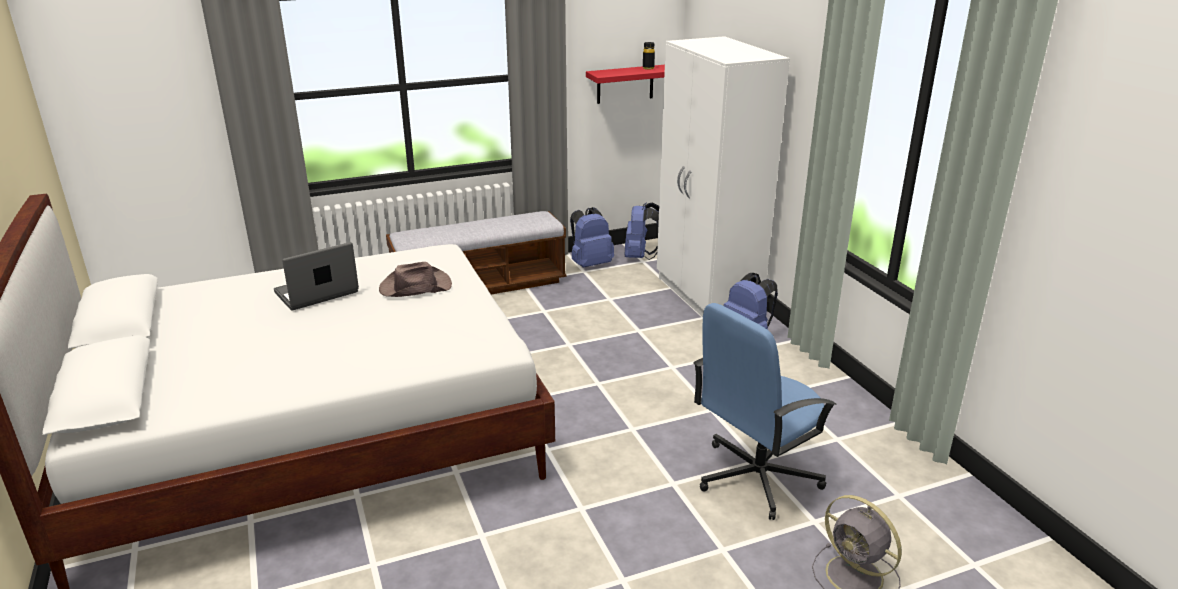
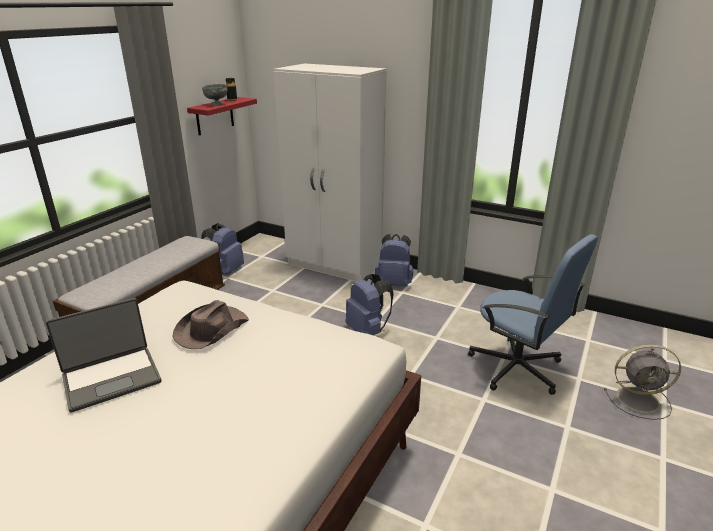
camera: 40 degrees left, 0 degrees up
(317, 293) = (112, 378): laptop -> laptop turned 135 degrees counterclockwise
(621, 71) = (216, 104): none -> grey bowl
(640, 257) = (256, 253): blue backpack -> blue backpack (368, 331)
(756, 477) = (517, 368): blue office chair -> blue office chair turned 60 degrees counterclockwise

